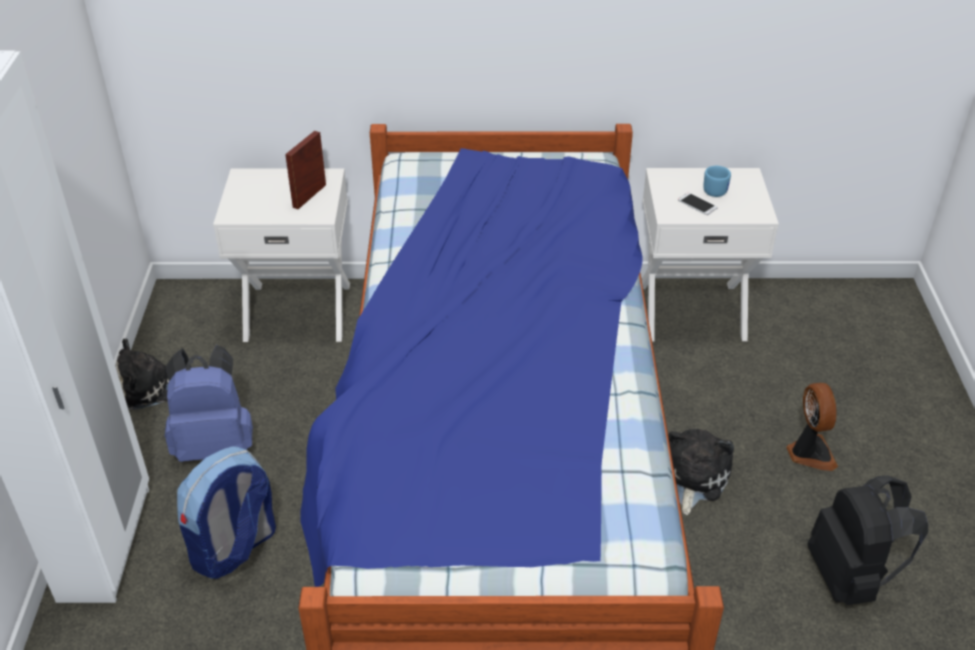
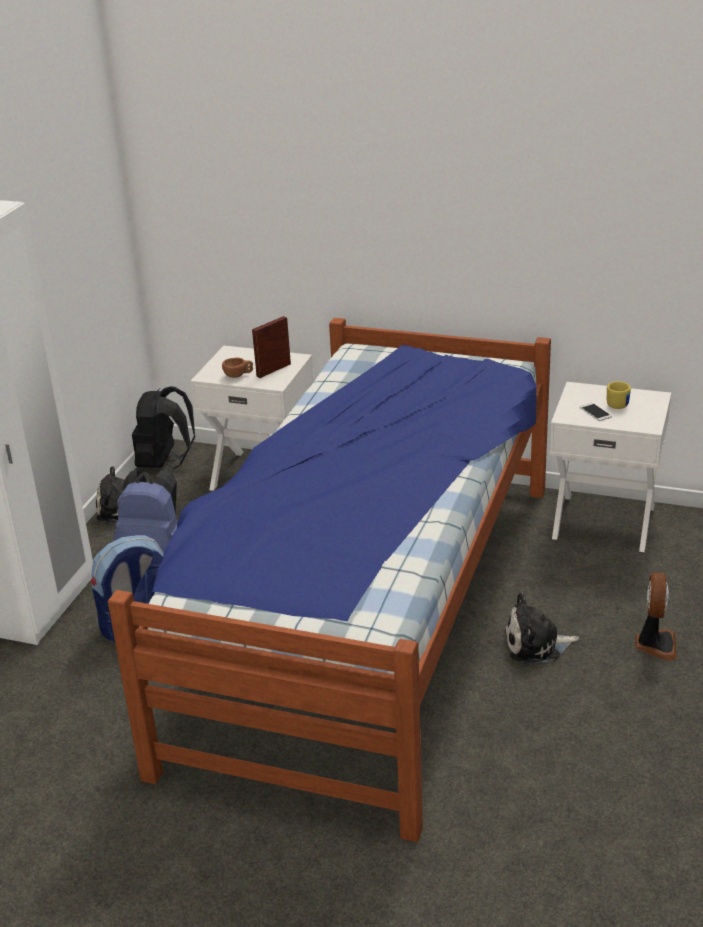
camera: 20 degrees right, 10 degrees down
(270, 209) = (238, 375): none -> brown cup
(693, 478) = (536, 645): plush toy -> plush toy turned 135 degrees counterclockwise
(714, 189) = (618, 403): blue mug -> yellow mug
(850, 577) = (641, 741): black backpack -> black backpack (164, 463)

